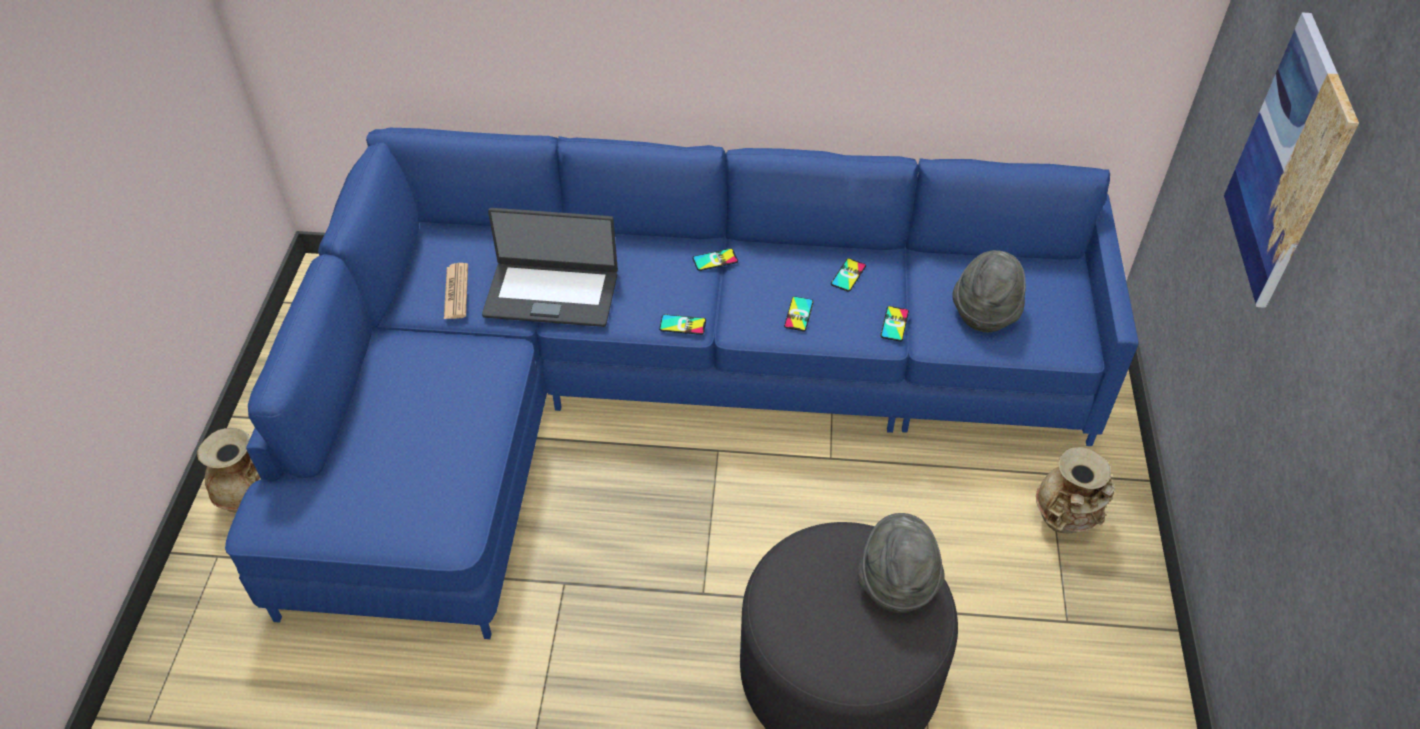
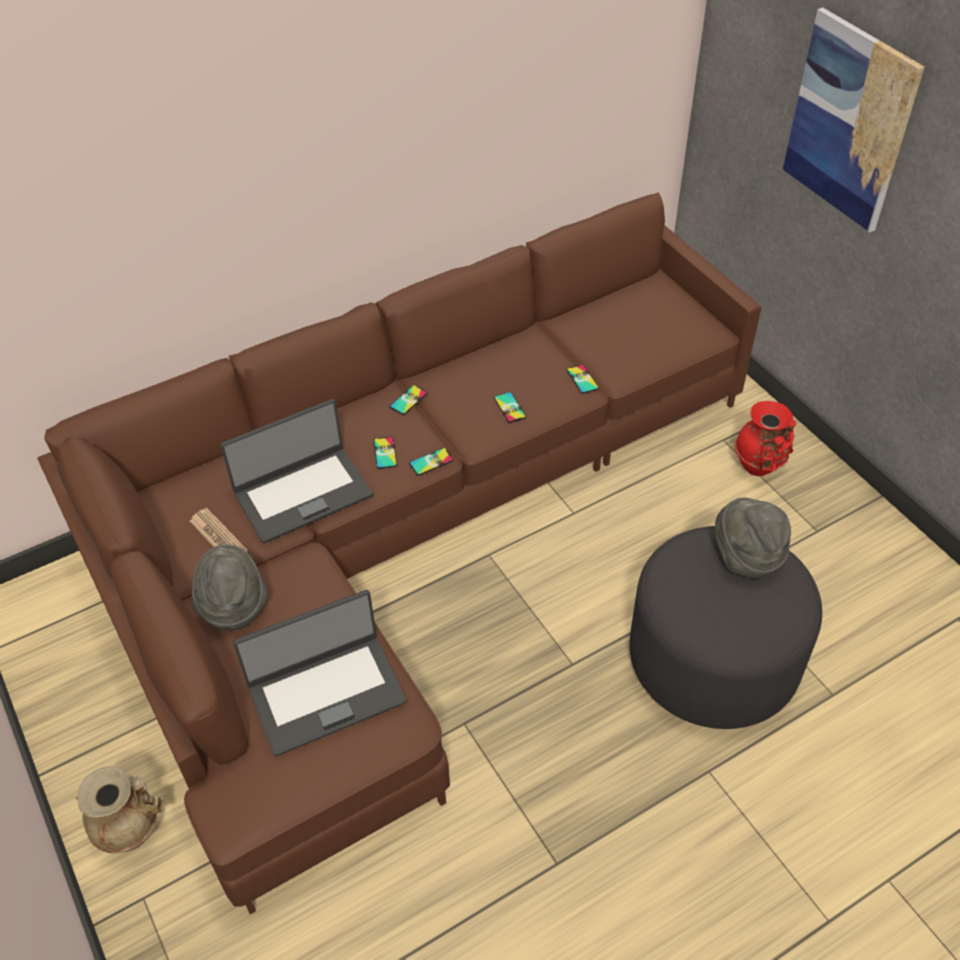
camera: 35 degrees left, 0 degrees up
(415, 468) = (326, 693): none -> laptop
(652, 392) = (398, 540): blue sofa -> brown sofa
(848, 275) = (518, 361): phone -> phone (385, 453)
(985, 312) = (634, 338): grey hat -> grey hat (233, 606)
(1065, 521) = (760, 466): beige vase -> red vase

